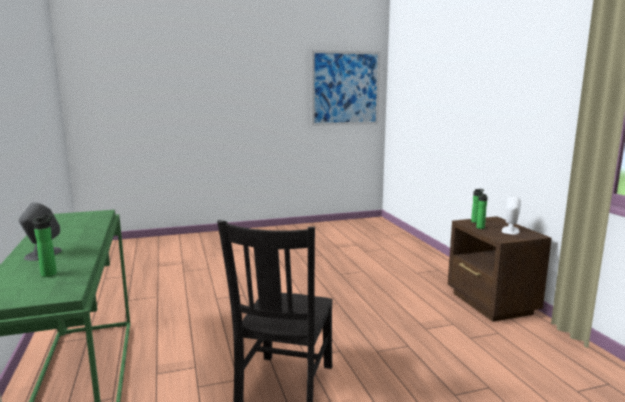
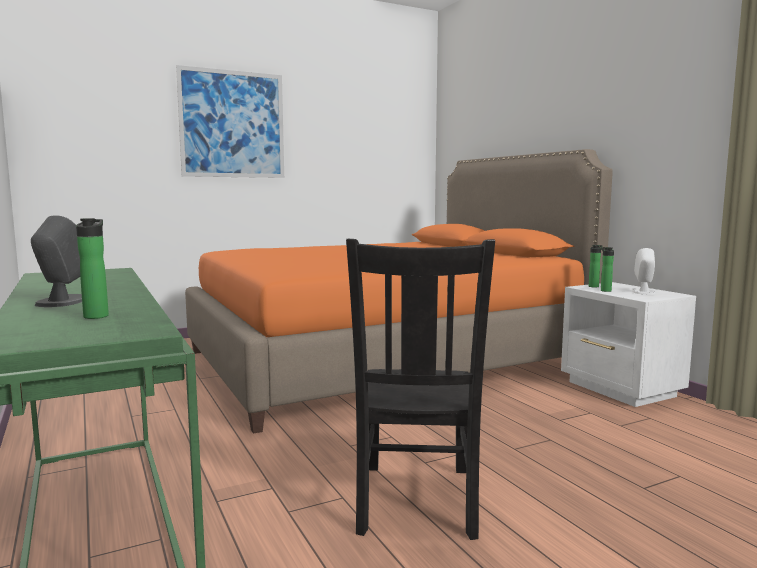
camera: 10 degrees left, 5 degrees down
(320, 262) = (384, 360): none -> orange bed
(345, 88) = (388, 148): picture -> picture (232, 124)
(491, 304) = (621, 389): brown nightstand -> white nightstand

